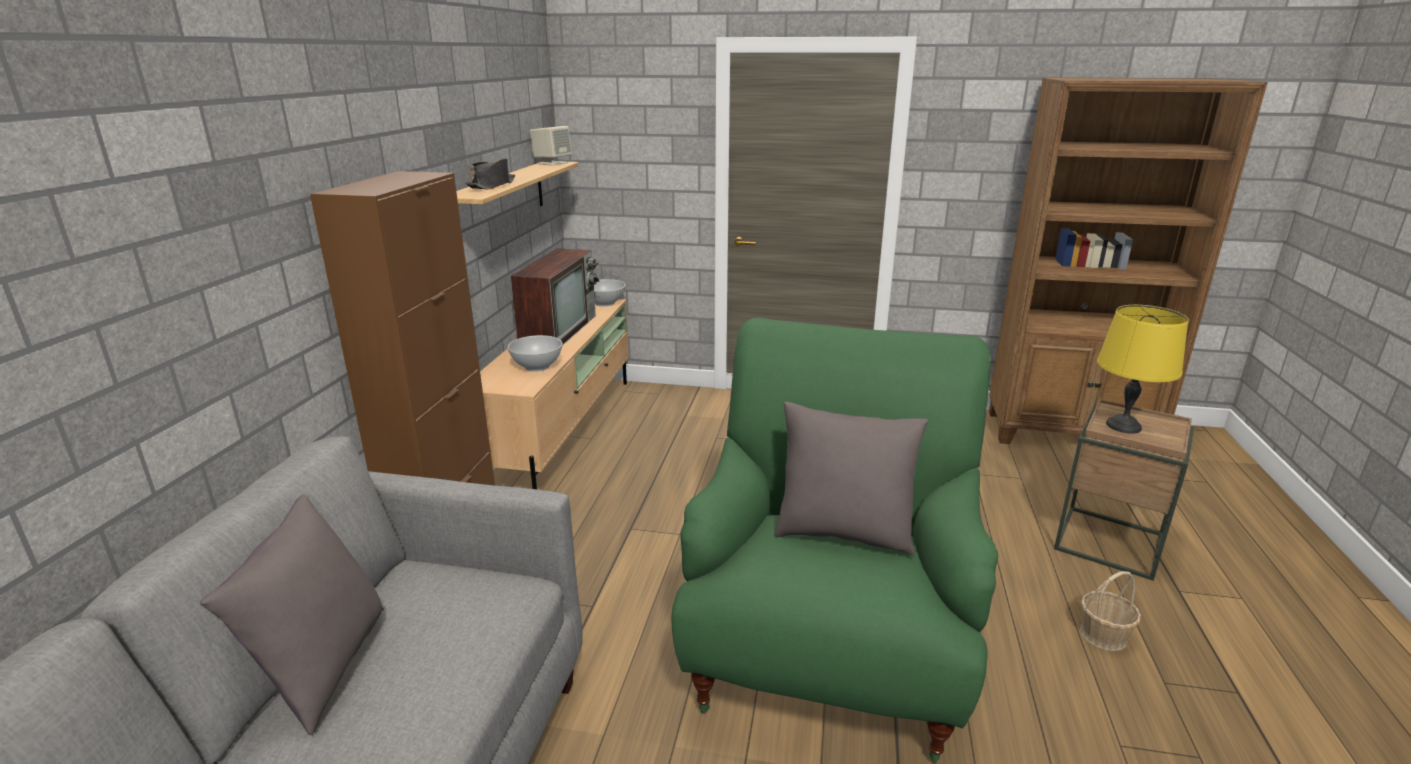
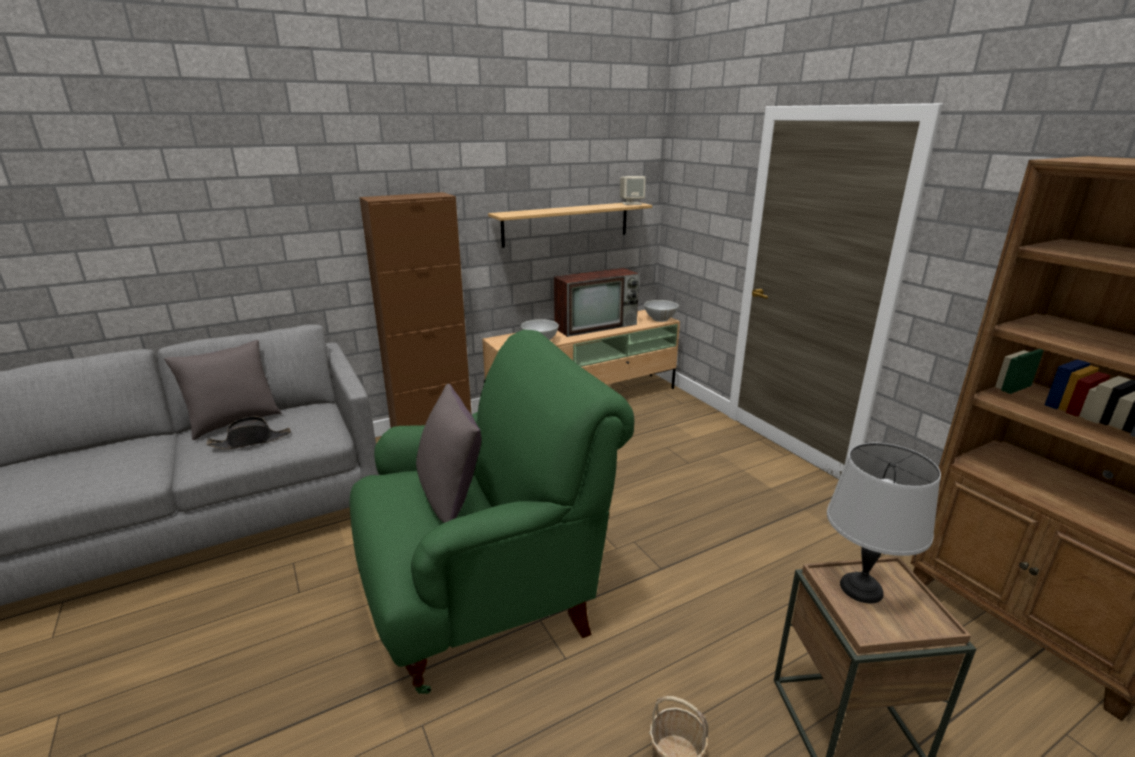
camera: 50 degrees right, 0 degrees up
(492, 185) = (537, 211): black hat -> black hat (251, 441)
(1122, 426) = (860, 588): yellow table lamp -> grey table lamp

